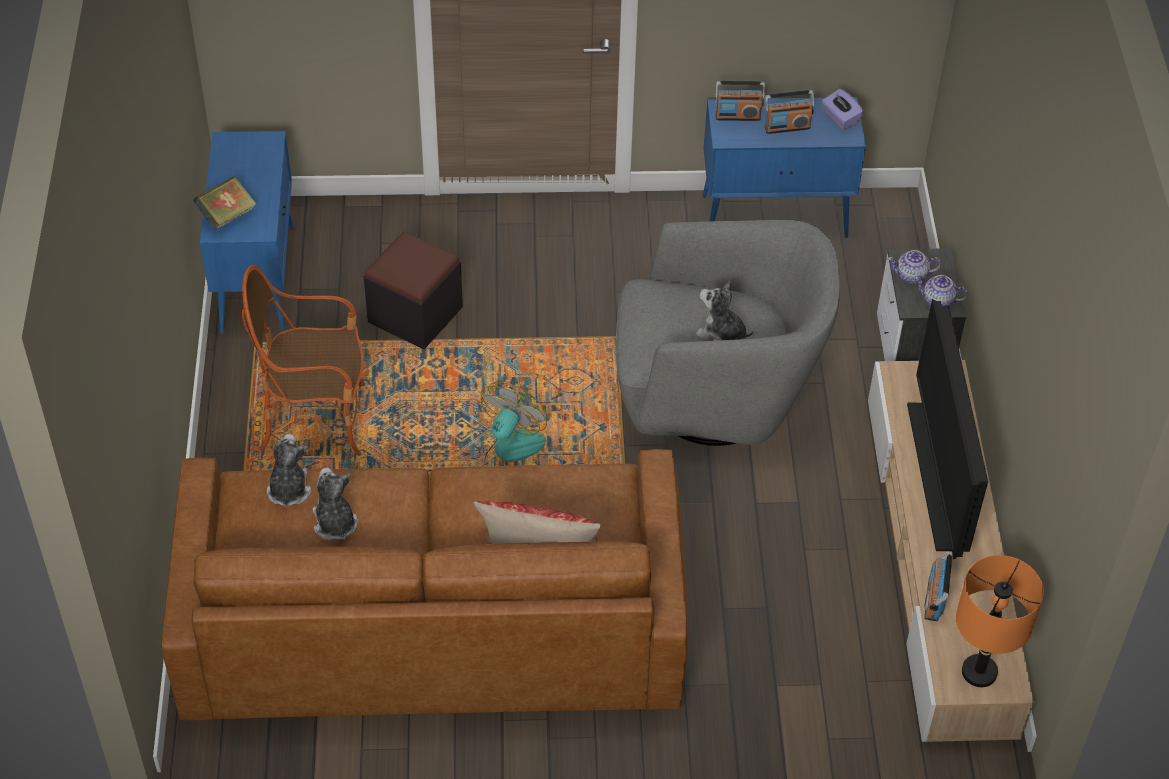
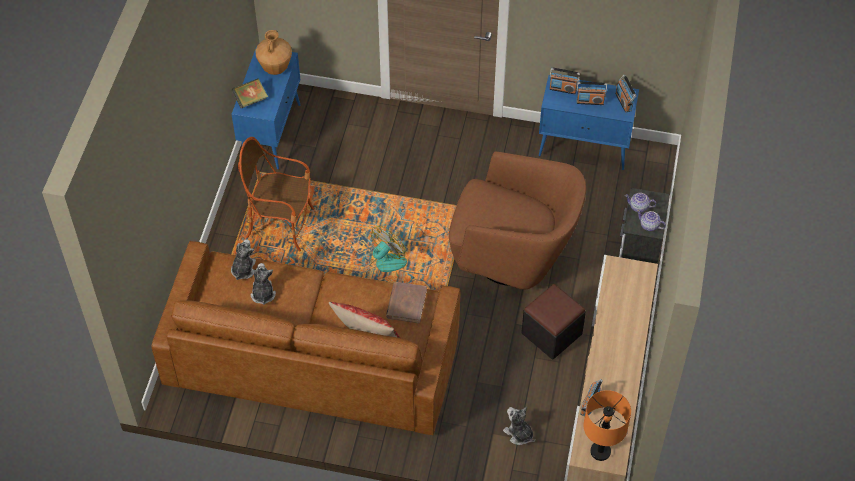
camera: 15 degrees right, 5 degrees up
(255, 160) = (275, 68): none -> brown vase
(415, 314) = (354, 171): black ottoman -> black ottoman (551, 333)
(587, 493) = (406, 304): none -> brown book
(717, 395) = (513, 254): grey armchair -> brown armchair
(722, 335) = (513, 223): plush toy -> plush toy (519, 434)
(840, 119) = (623, 101): purple tissue box -> radio
(938, 476) = (617, 332): television -> none

